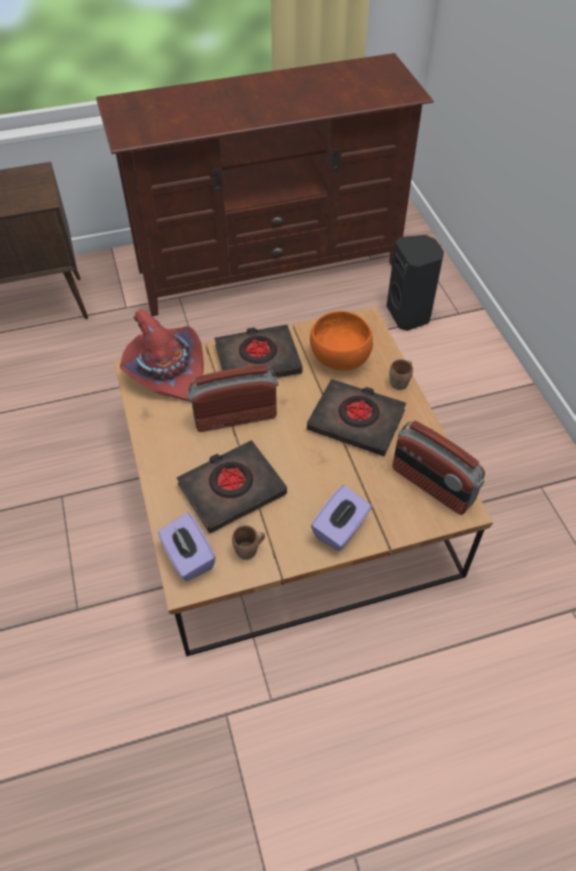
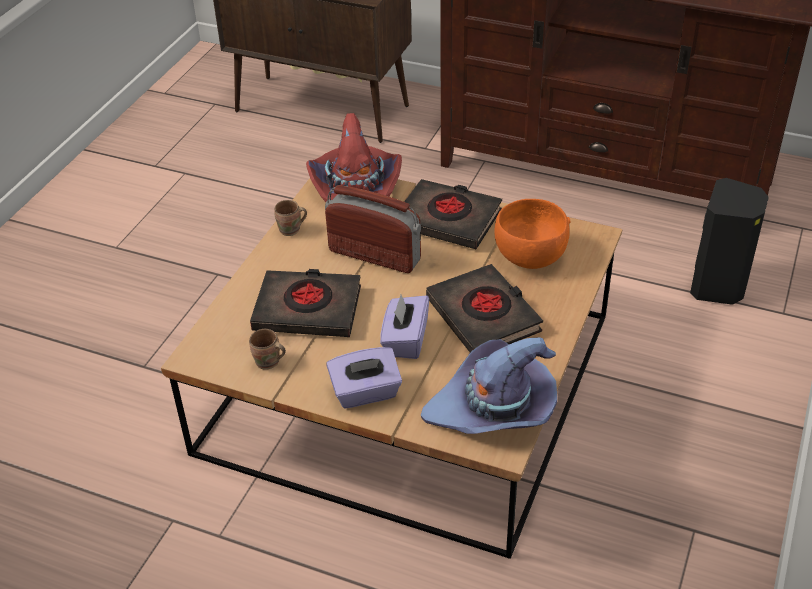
camera: 40 degrees right, 10 degrees down
(188, 557) = (216, 339): purple tissue box -> purple tissue box (405, 340)
(400, 383) = (567, 307): brown mug -> brown mug (291, 231)
(432, 485) = (494, 408): radio -> purple hat

